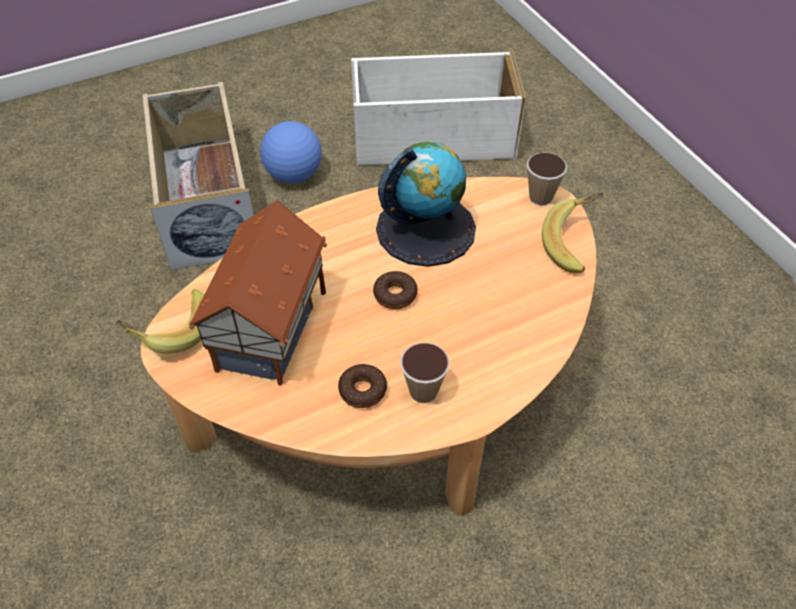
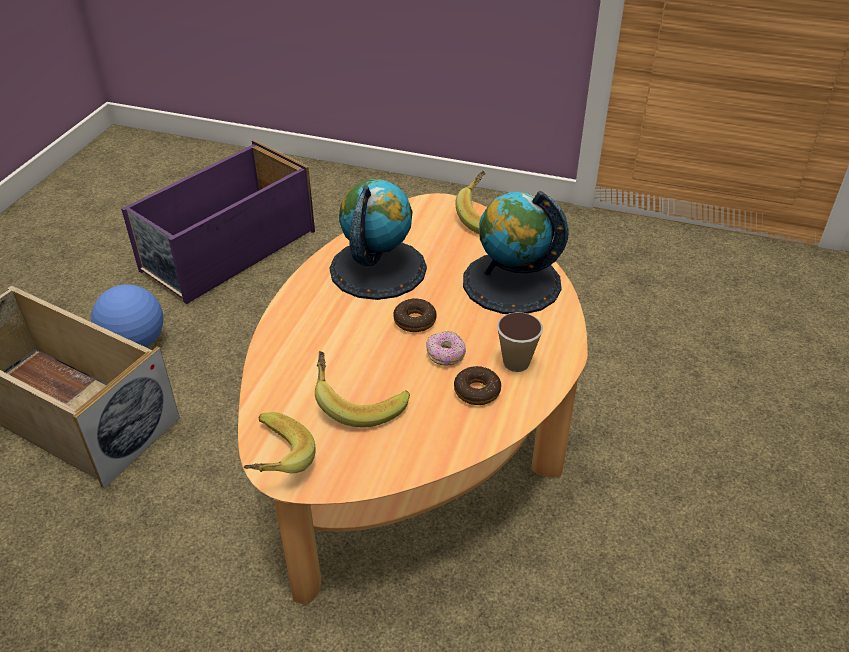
camera: 45 degrees left, 10 degrees down
(273, 331) = (358, 402): toy house -> banana
(379, 342) = (445, 355): none -> donut
(431, 138) = (228, 251): white storage box -> purple storage box
(515, 318) = (511, 283): none -> globe
(540, 197) = (428, 206): cup -> none

